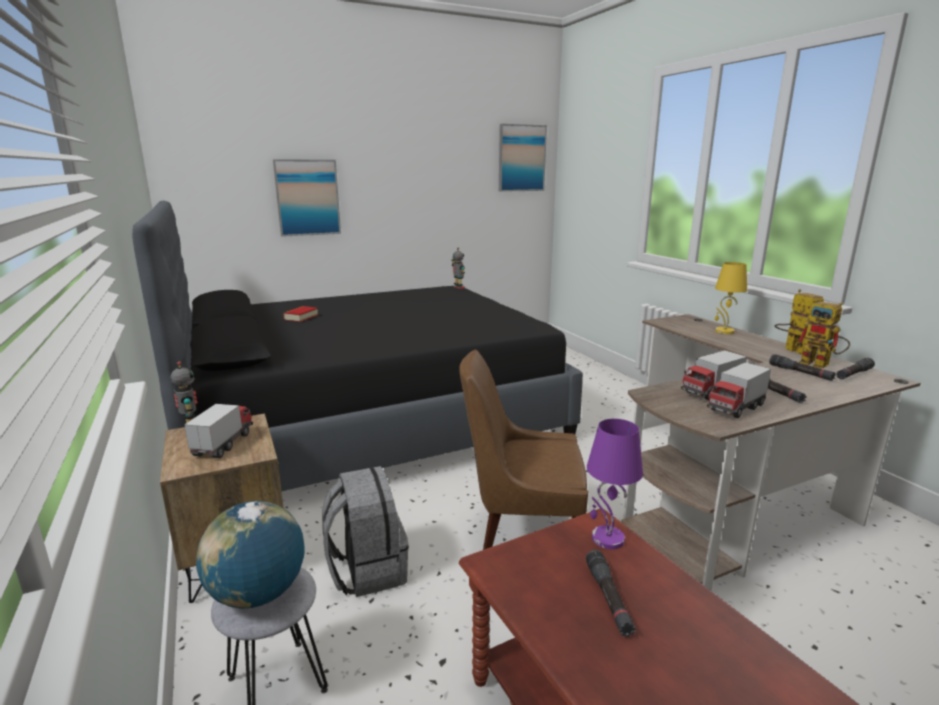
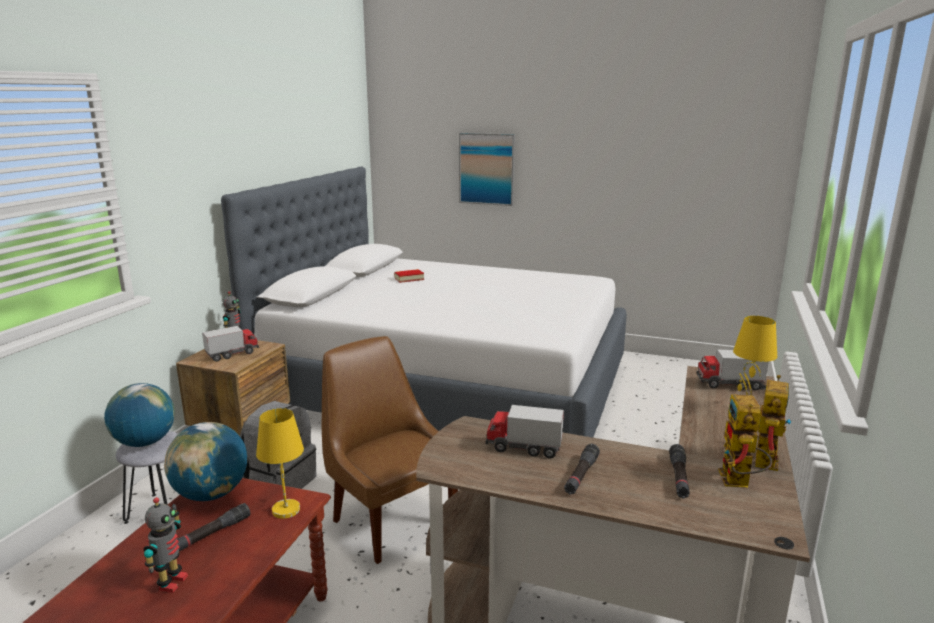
camera: 45 degrees right, 0 degrees up
(370, 420) = (448, 387): black bed -> white bed
(458, 287) = (598, 280): toy robot -> toy robot (171, 582)
(519, 572) = (211, 494): none -> globe
(521, 158) = (744, 135): picture -> none
(606, 539) = (285, 509): purple table lamp -> yellow table lamp
(735, 408) = (499, 467): toy truck -> toy truck (729, 384)
(853, 374) = (744, 508): black flashlight -> none

